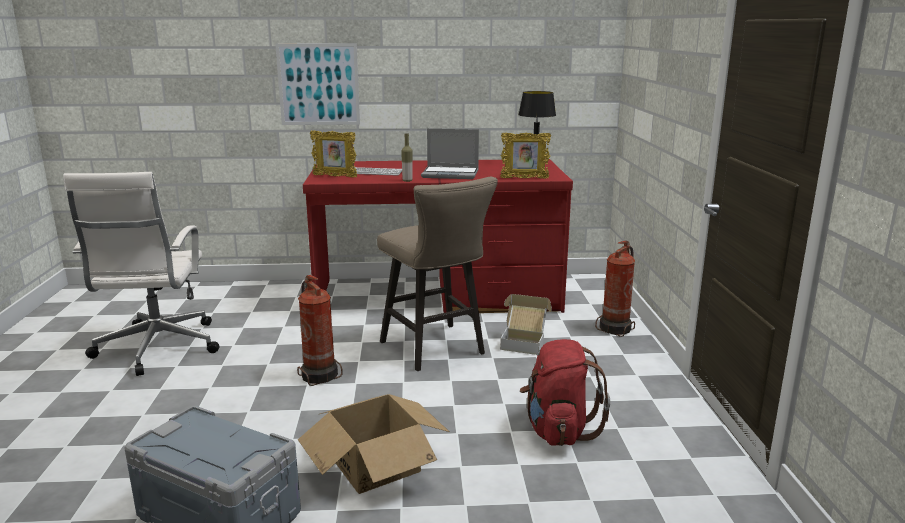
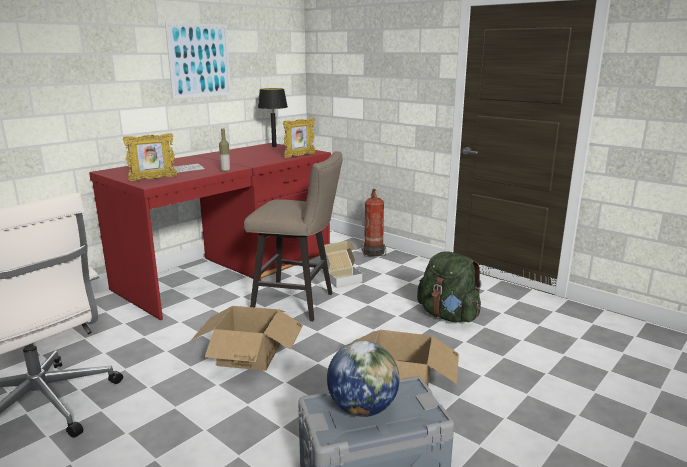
camera: 45 degrees left, 0 degrees up
(208, 438) = (362, 408): none -> globe
(318, 84) = (80, 92): picture -> picture (199, 60)
(319, 375) = (250, 354): fire extinguisher -> cardboard box
(451, 174) = (241, 161): laptop -> none
(558, 430) = (448, 316): red backpack -> green backpack

